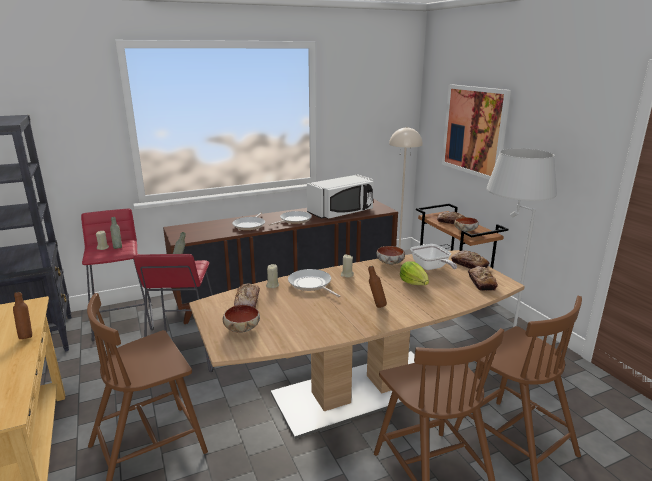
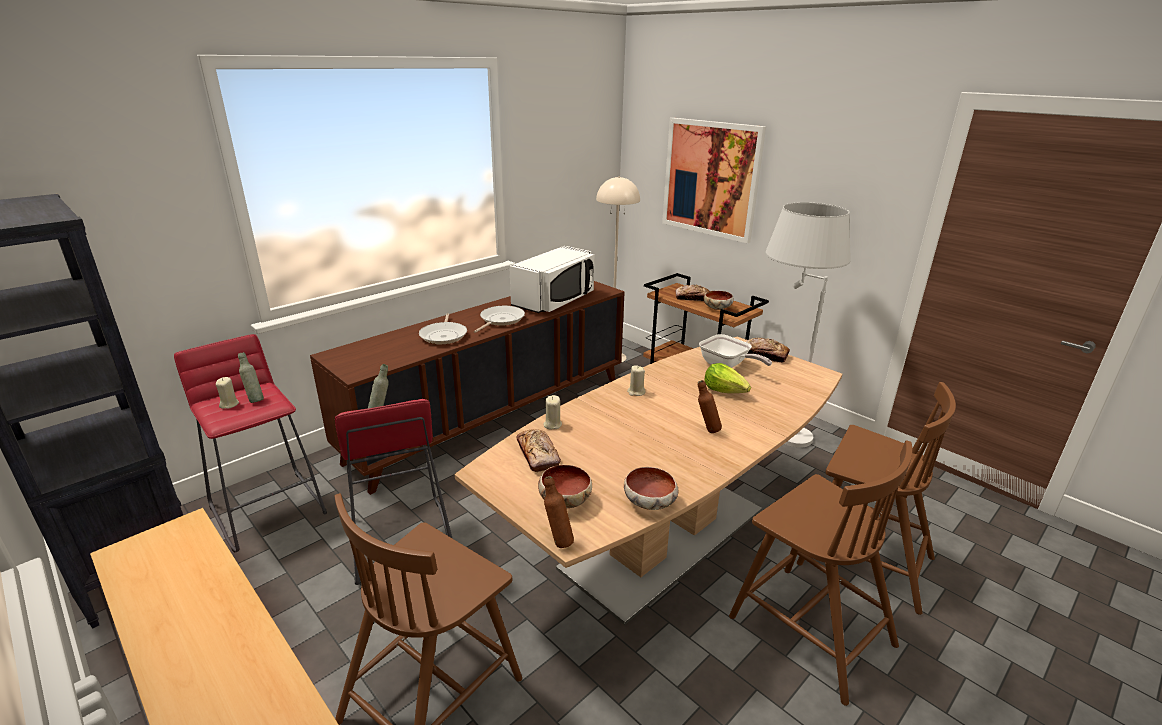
camera: 20 degrees left, 5 degrees up
(26, 336) = (223, 589): brown bottle -> brown bottle (558, 541)
(311, 284) = (602, 414): frying pan -> none
(390, 263) = (675, 367): bowl -> bowl (650, 502)
(481, 282) = (796, 377): bread -> none

